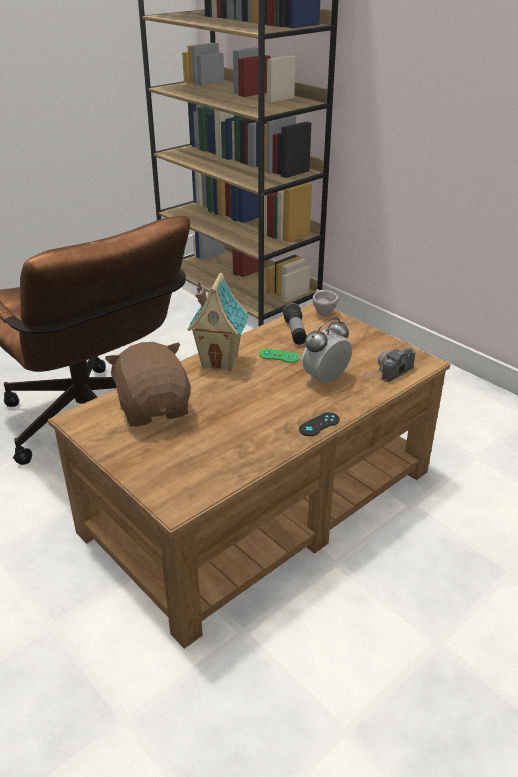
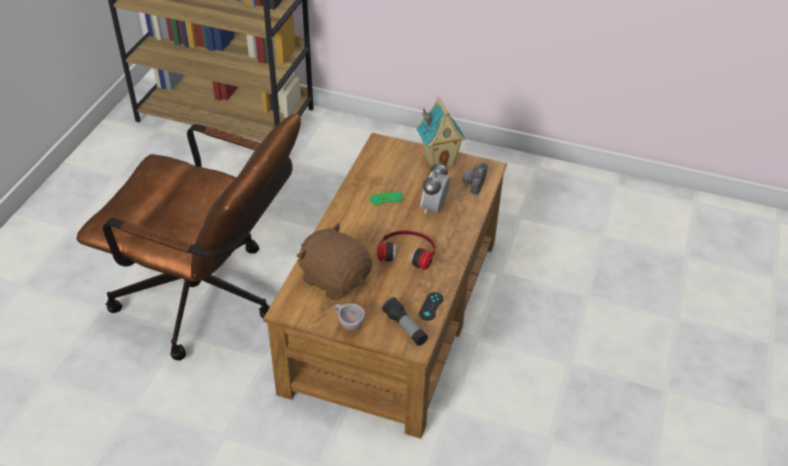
camera: 30 degrees left, 10 degrees up
(220, 361) = (347, 219): toy house -> toy house (439, 160)
(257, 409) = (407, 251): none -> headphones
(295, 332) = (380, 171): flashlight -> flashlight (405, 328)
(319, 424) = (458, 248): black game controller -> black game controller (431, 306)
(322, 312) = (385, 144): beige cup -> beige cup (348, 325)

